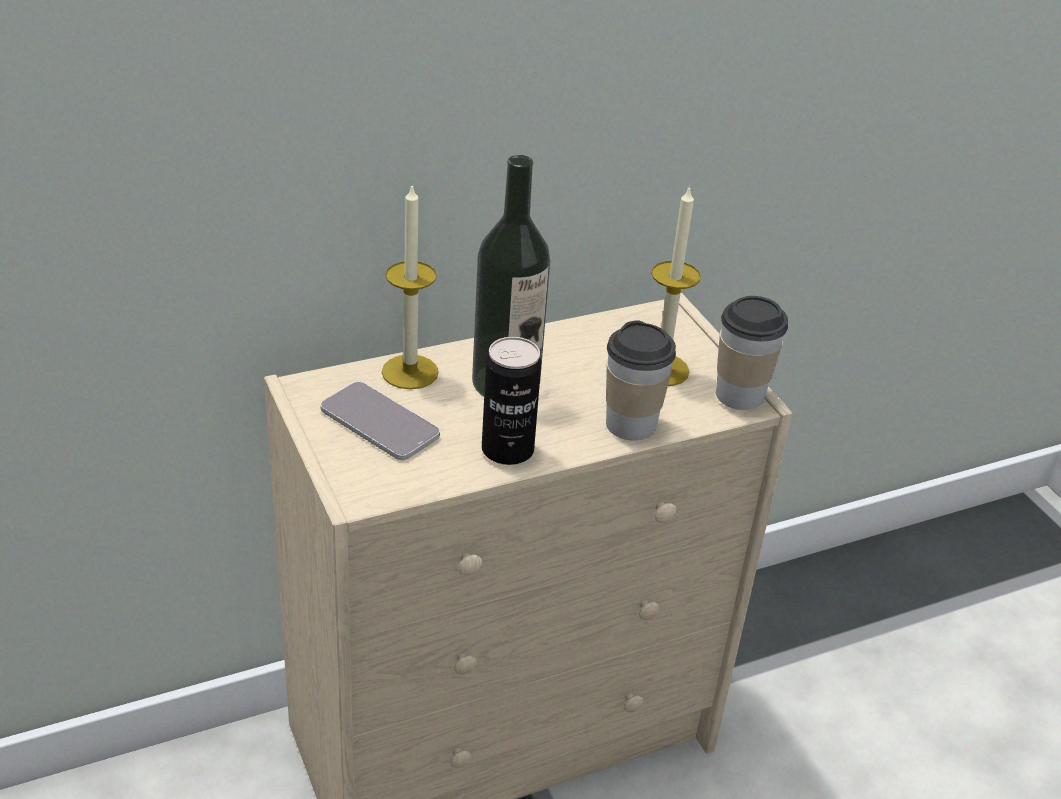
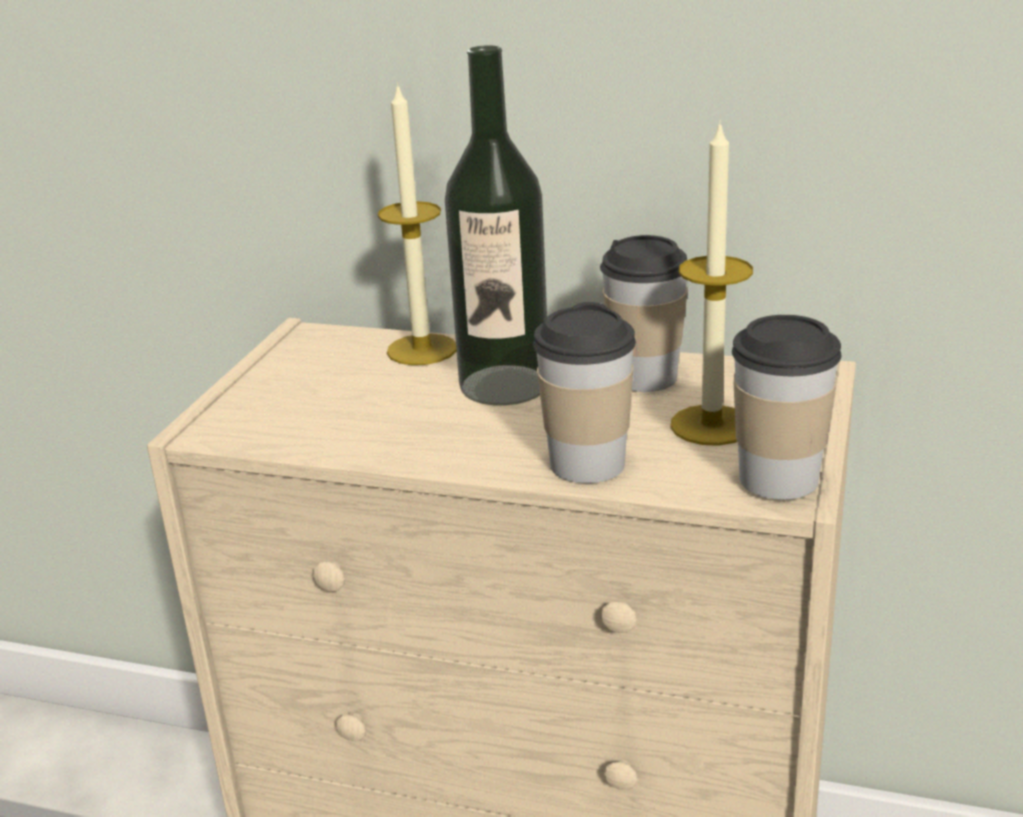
camera: 45 degrees right, 10 degrees down
(379, 422) = (325, 380): phone -> none
(507, 450) = (409, 442): can -> none
(581, 345) = (644, 377): none -> cup

